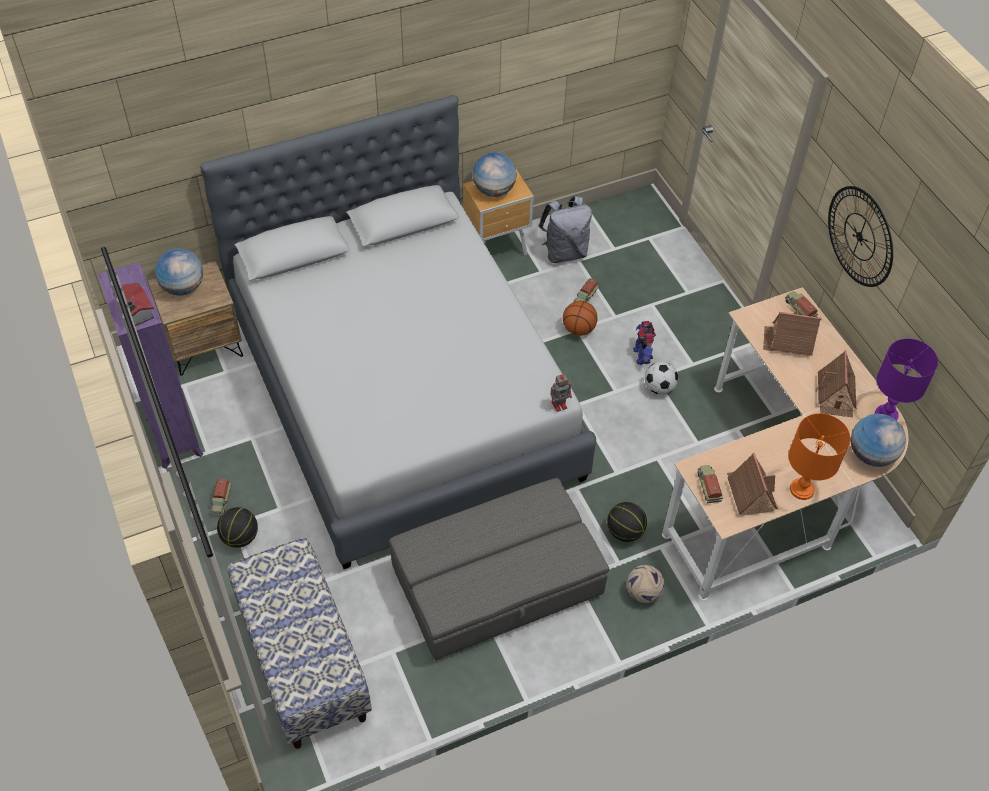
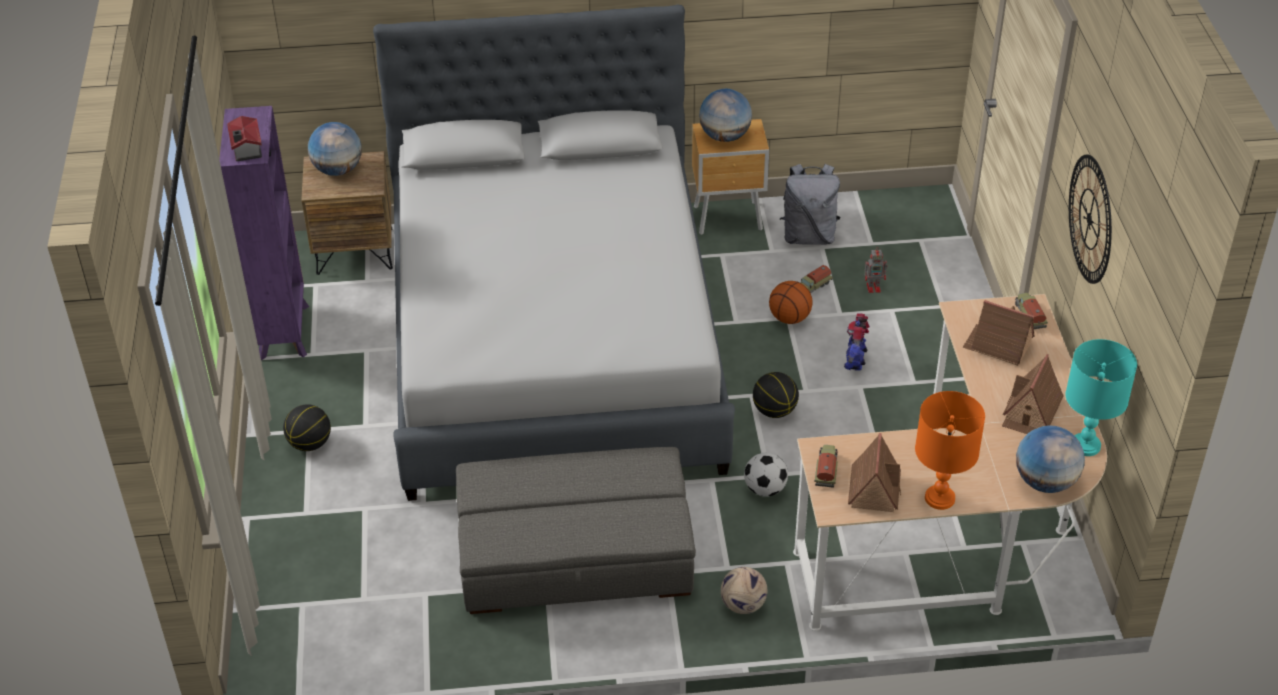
camera: 20 degrees right, 10 degrees down
(221, 501) = (305, 404): toy truck -> none
(303, 661) = (323, 579): bench -> none
(560, 404) = (693, 355): toy robot -> toy robot (874, 287)
(625, 532) = (749, 538): basketball -> basketball (774, 411)
(659, 388) = (860, 398): football -> football (765, 489)
(886, 414) = (1086, 445): purple table lamp -> turquoise table lamp

